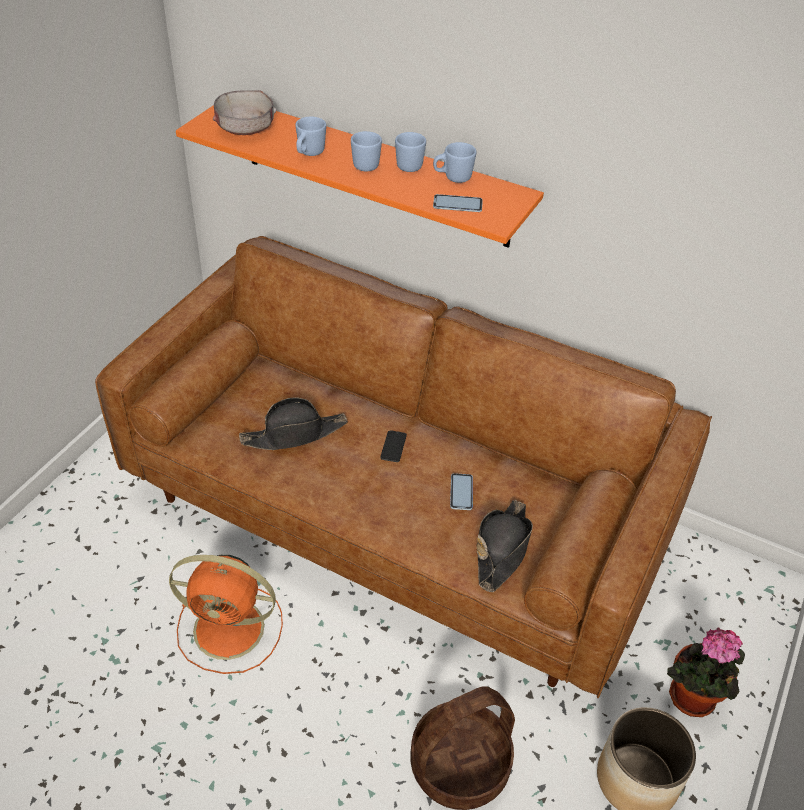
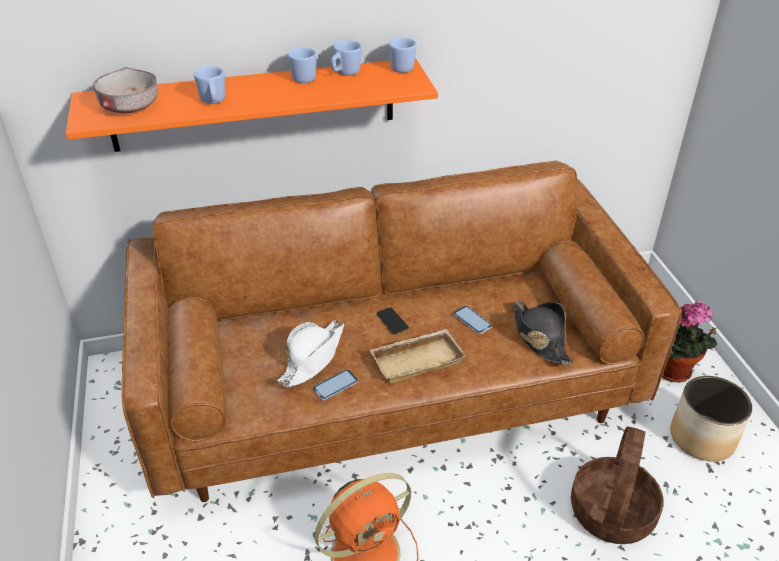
camera: 40 degrees left, 5 degrees down
(294, 434) = (313, 357): black hat -> white hat
(367, 164) = (270, 90): blue mug -> blue mug (399, 67)
(371, 492) = (417, 359): none -> beige tray
(457, 204) = (375, 87): phone -> phone (335, 385)

